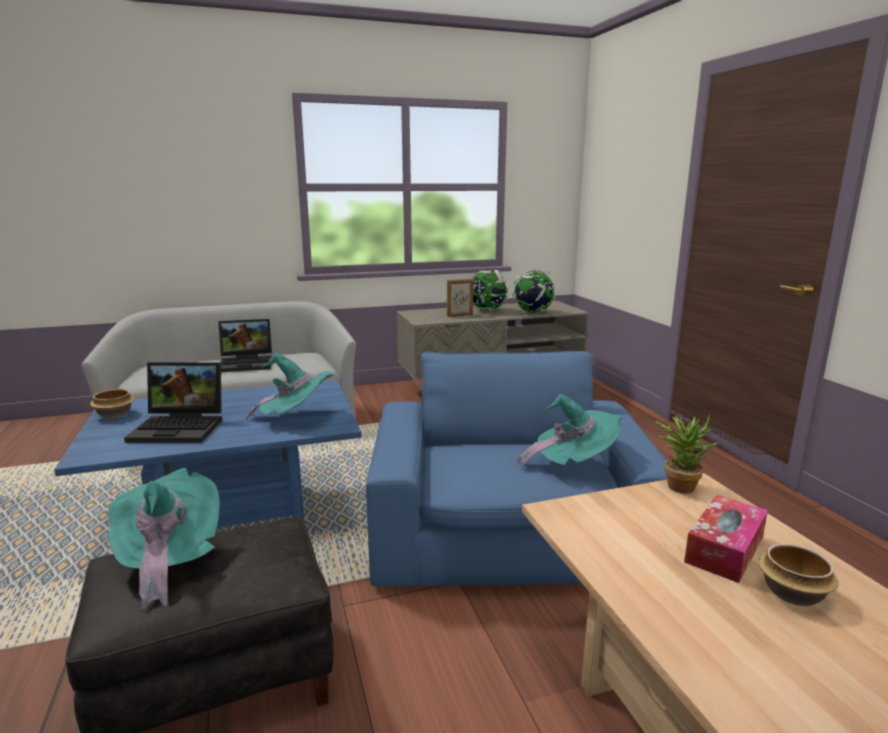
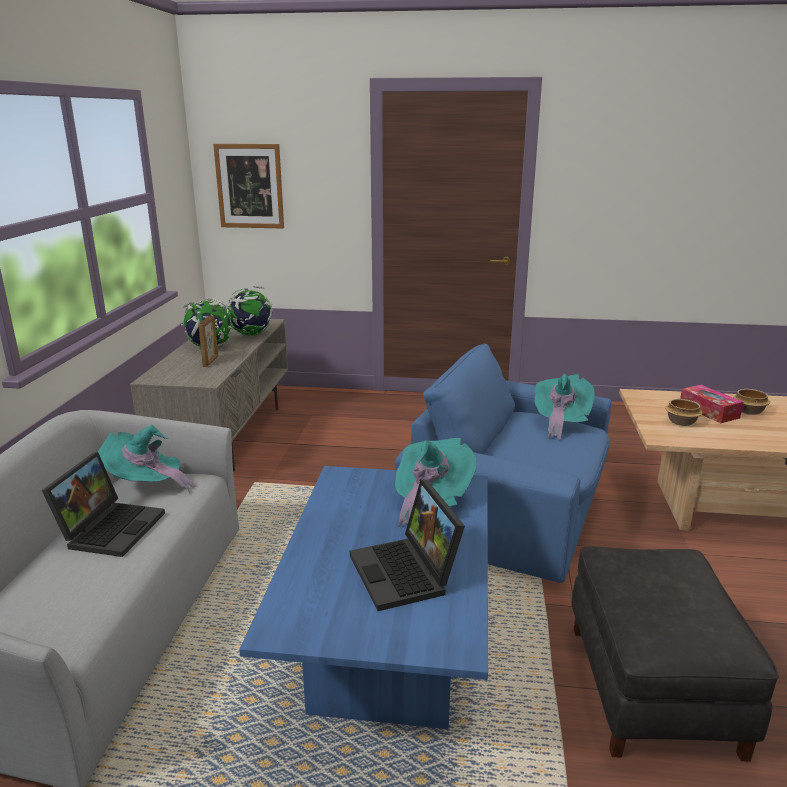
camera: 65 degrees left, 5 degrees up
(114, 414) = (314, 629): bowl -> bowl (680, 422)
(168, 560) = (657, 613): turquoise hat -> turquoise hat (145, 485)
(182, 427) = (407, 573): laptop -> laptop turned 135 degrees clockwise
(608, 186) = (249, 186): none -> picture
(679, 484) = (633, 398): potted plant -> none

